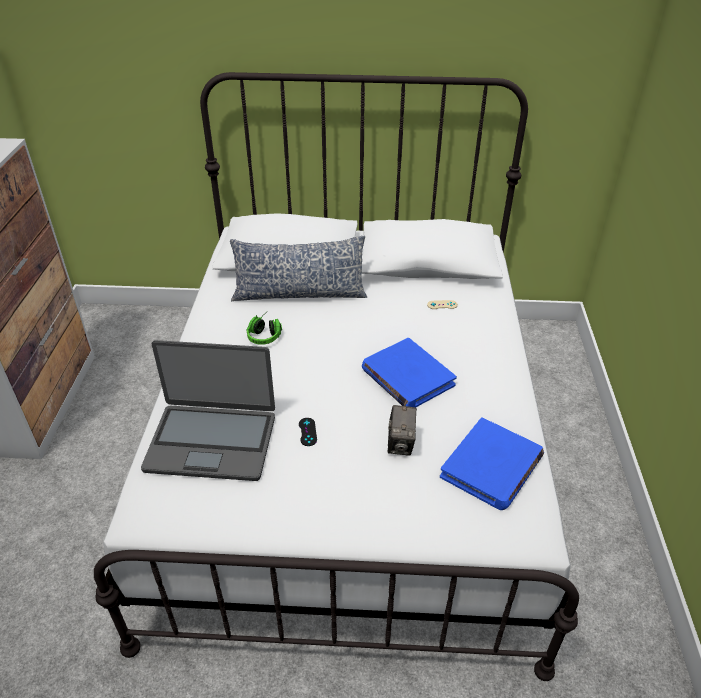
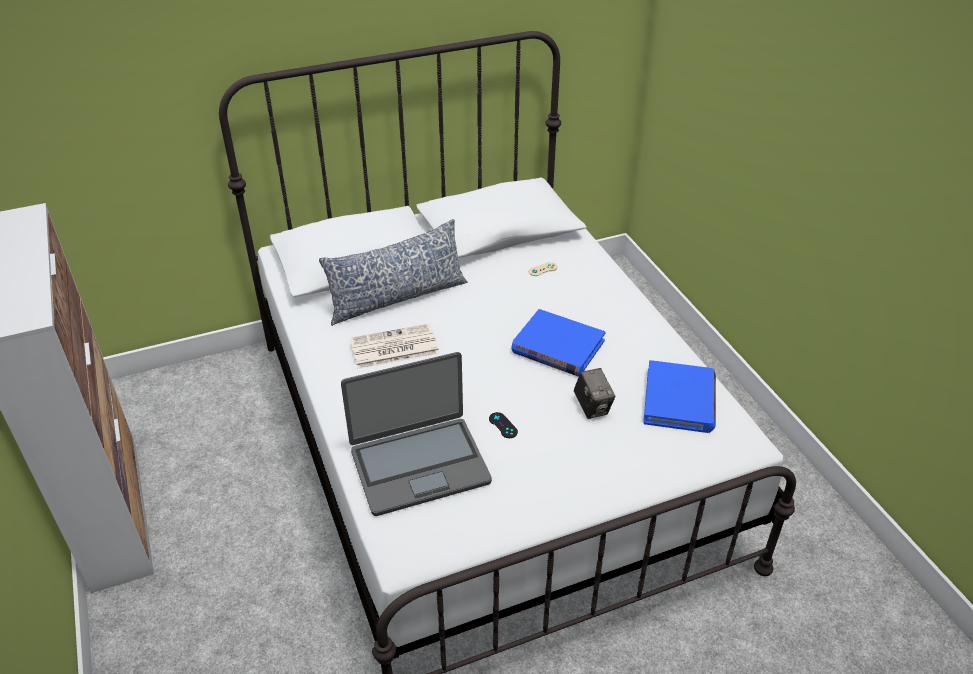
camera: 25 degrees left, 0 degrees up
(265, 334) = (393, 348): headphones -> newspaper

